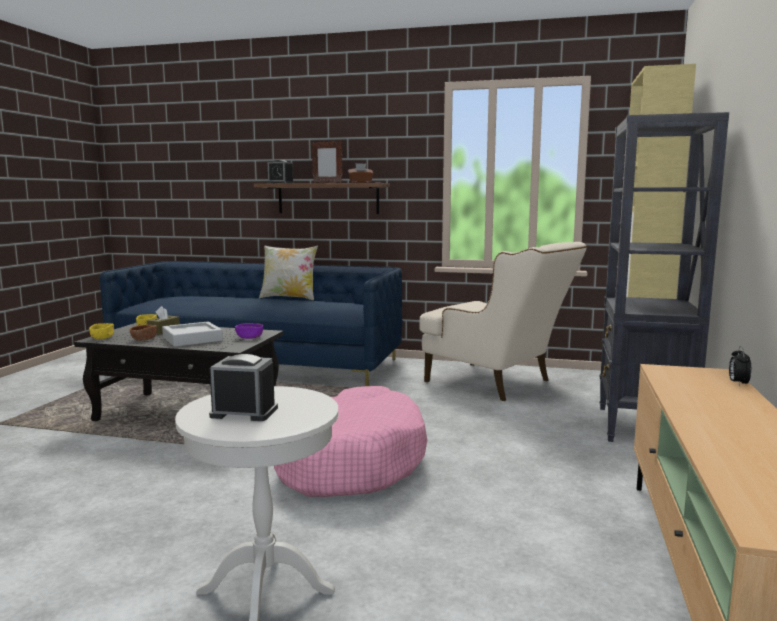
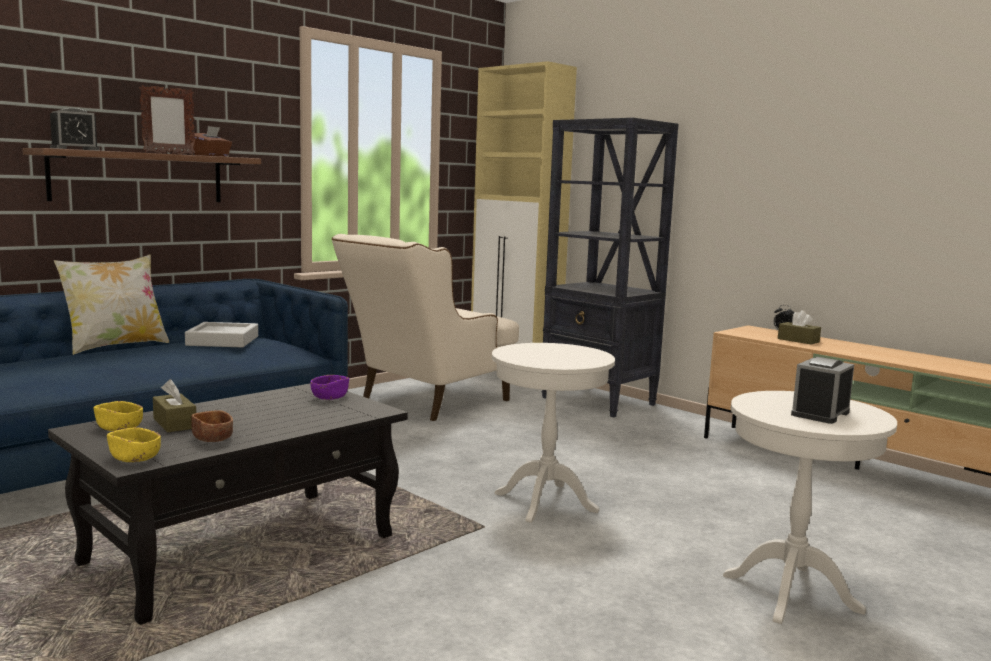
camera: 60 degrees left, 0 degrees up
(192, 339) = (276, 418): grey tray -> grey tray (223, 341)
(351, 461) = (546, 502): pink dog bed -> white side table
(498, 383) = (424, 402): beige armchair -> beige armchair turned 150 degrees clockwise
(700, 393) = (798, 340): none -> brown tissue box

